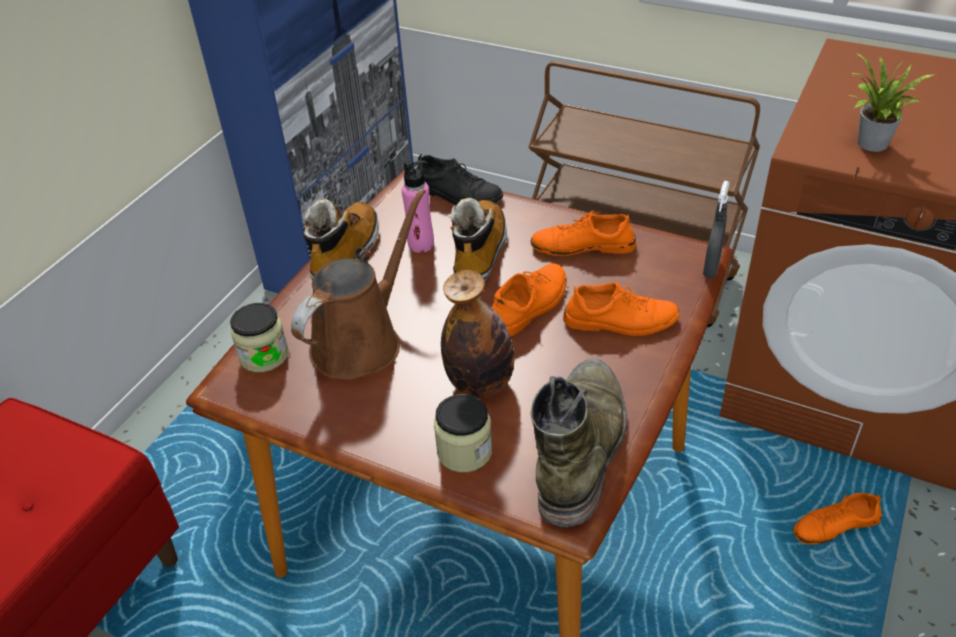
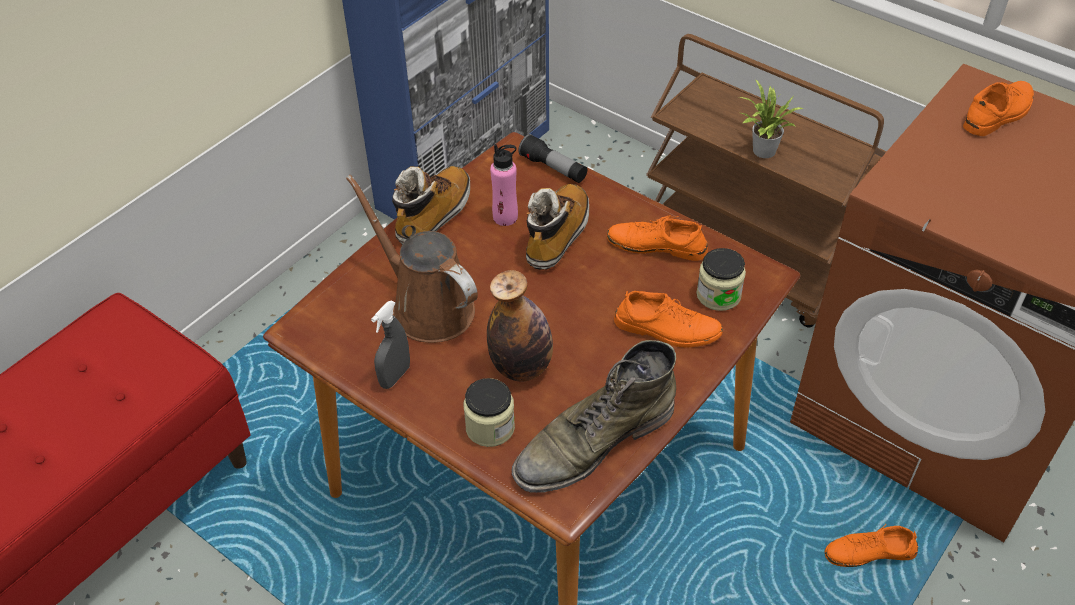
camera: 10 degrees right, 5 degrees up
(264, 355) = (338, 304): jar -> jar (718, 295)
(362, 341) = (427, 306): brown watering can -> brown watering can turned 90 degrees counterclockwise
(456, 193) = (553, 168): black shoe -> flashlight
(530, 305) = (588, 298): orange shoe -> orange shoe (998, 114)
(581, 446) = (593, 442): green boot -> green boot turned 150 degrees counterclockwise
(711, 268) = (771, 290): grey spray bottle -> grey spray bottle (395, 376)
(870, 145) = (952, 197): potted plant -> potted plant (761, 152)

